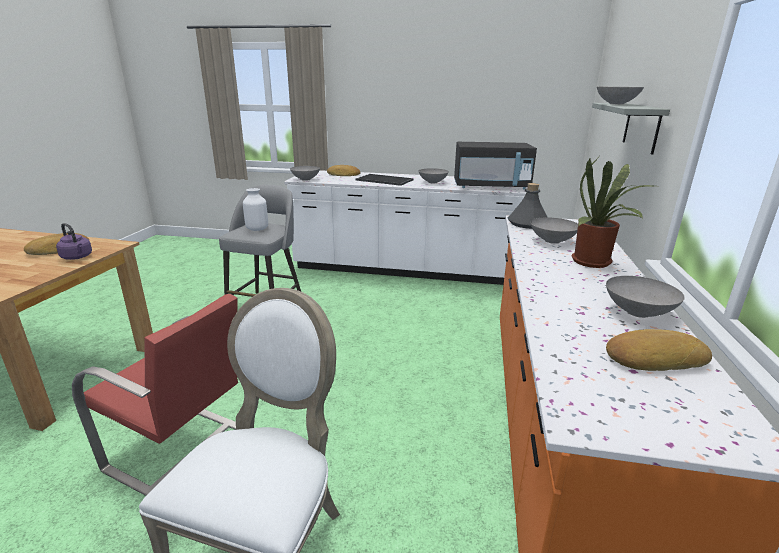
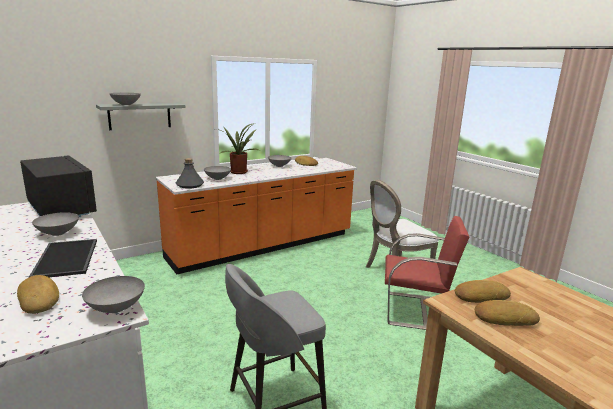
camera: 135 degrees left, 5 degrees down
(77, 257) = (480, 296): purple kettle -> bread
(182, 451) = (415, 311): red chair -> red chair turned 120 degrees clockwise
(257, 229) = (279, 307): white vase -> none

